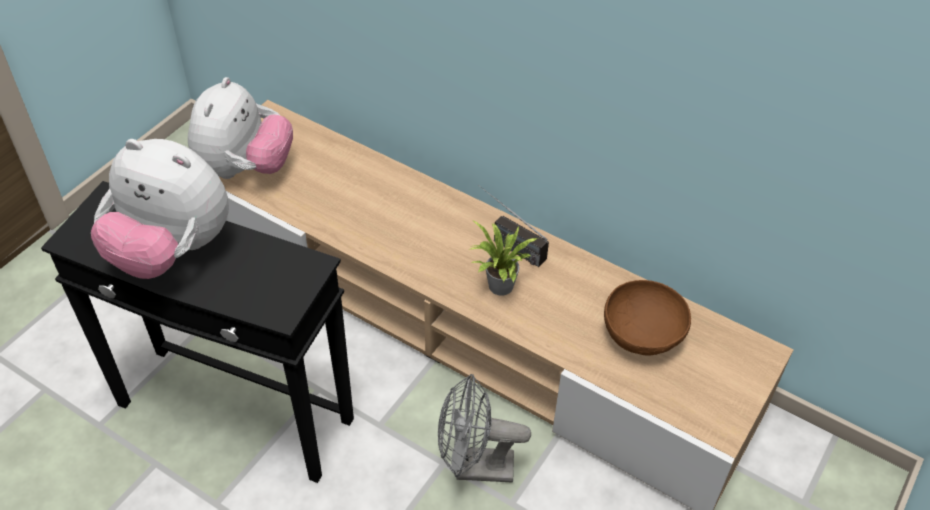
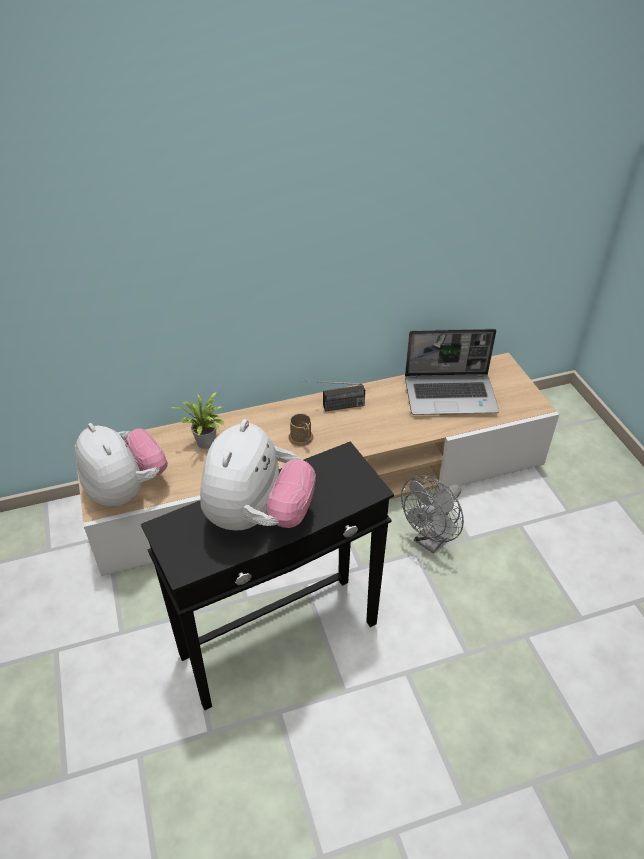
camera: 50 degrees left, 5 degrees down
(172, 251) = (258, 517): plush toy -> plush toy turned 45 degrees counterclockwise
(432, 249) = (302, 440): none -> brown mug
(499, 288) = (363, 429): potted plant -> potted plant (206, 444)
(643, 335) = (451, 395): brown bowl -> laptop

